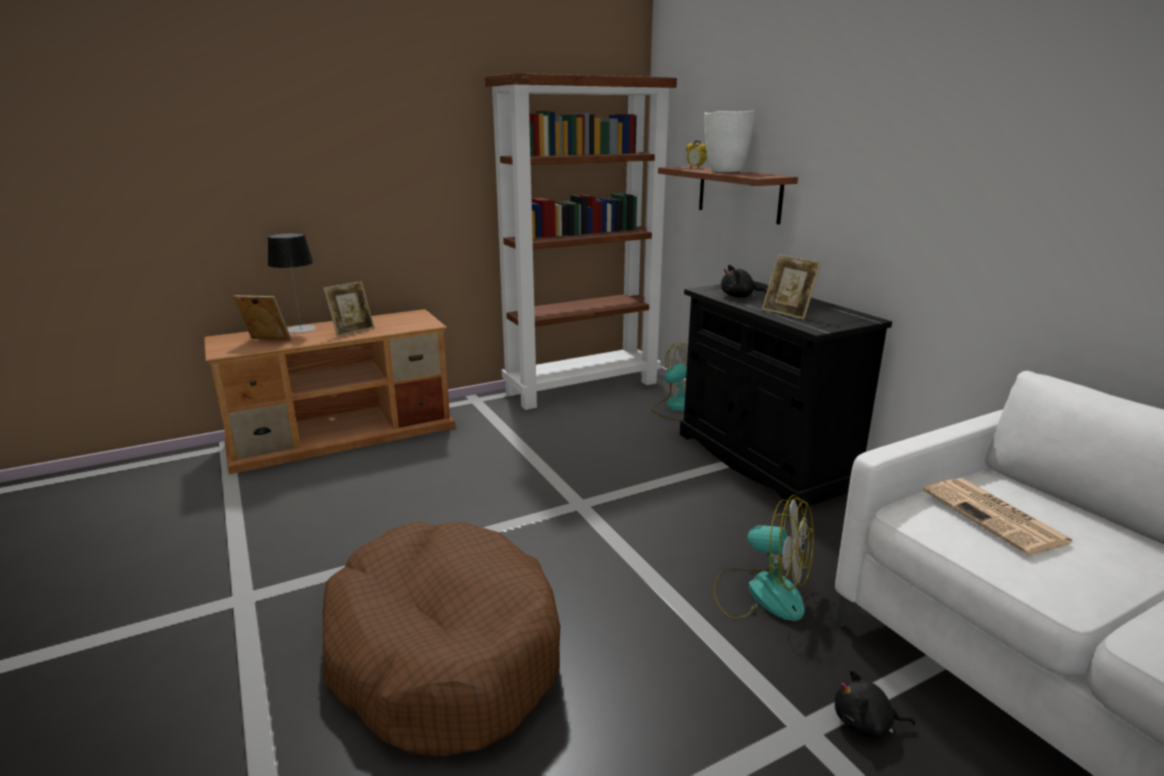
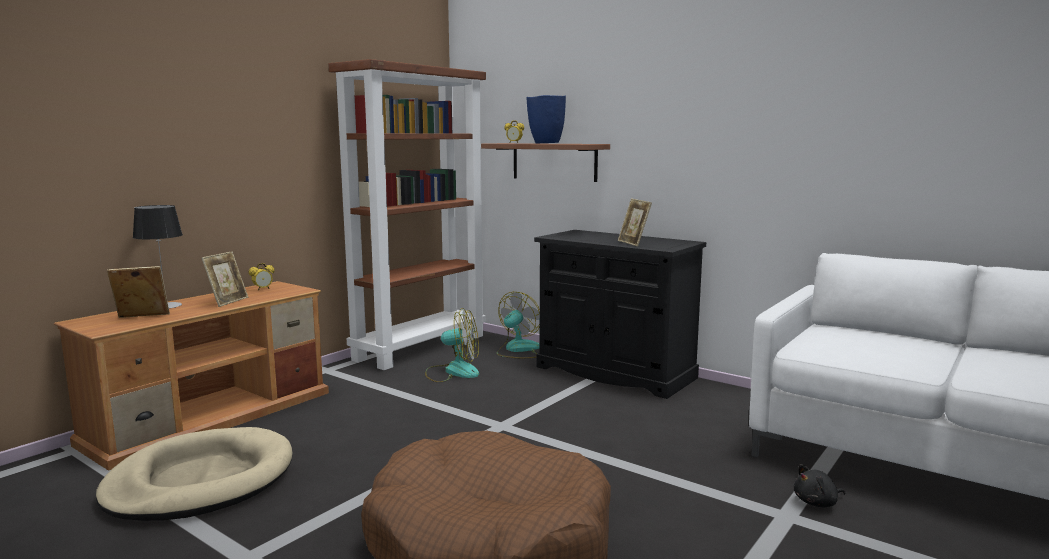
camera: 25 degrees left, 10 degrees down
(279, 503) = (200, 481): none -> beige dog bed
(399, 318) = (263, 289): none -> alarm clock
(725, 171) = (545, 143): white vase -> blue vase
(739, 296) = (584, 238): black plush toy -> none
(761, 592) = (689, 450): fan -> fan (453, 371)
(787, 313) = (633, 243): picture frame -> picture frame turned 45 degrees clockwise
(996, 517) = (848, 342): newspaper -> none

